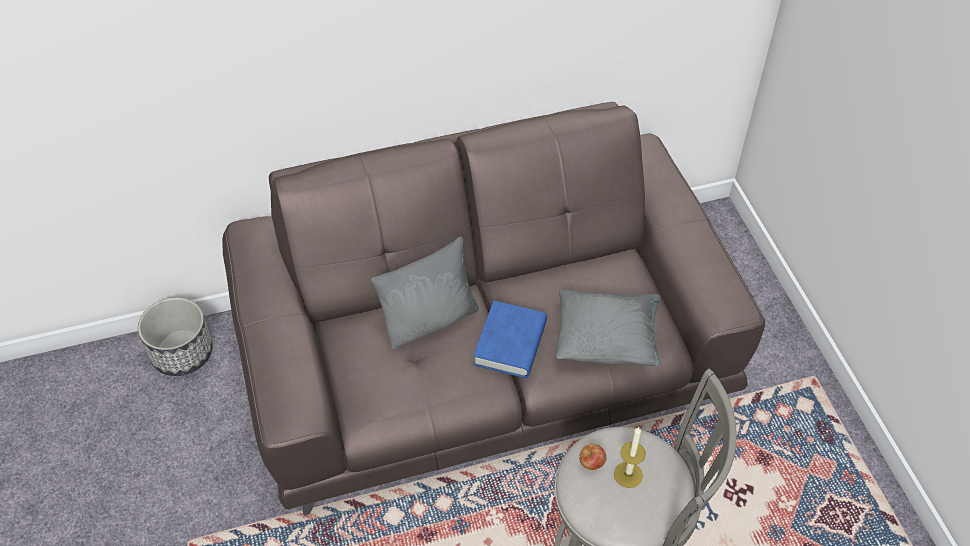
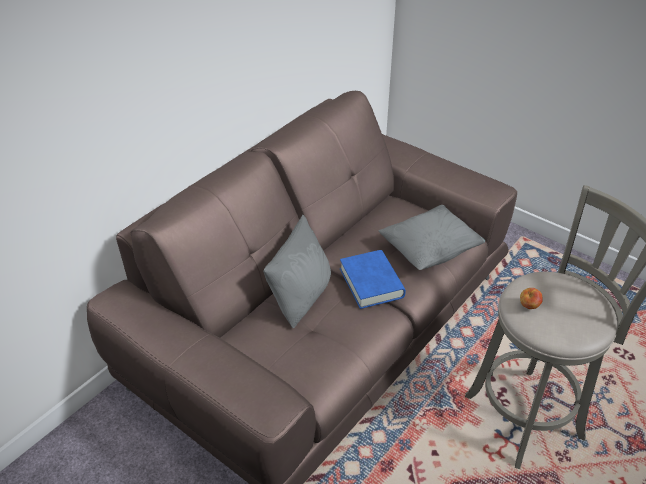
camera: 35 degrees left, 10 degrees down
(182, 352) = (74, 451): planter -> none
(628, 475) = (557, 300): candle -> none

